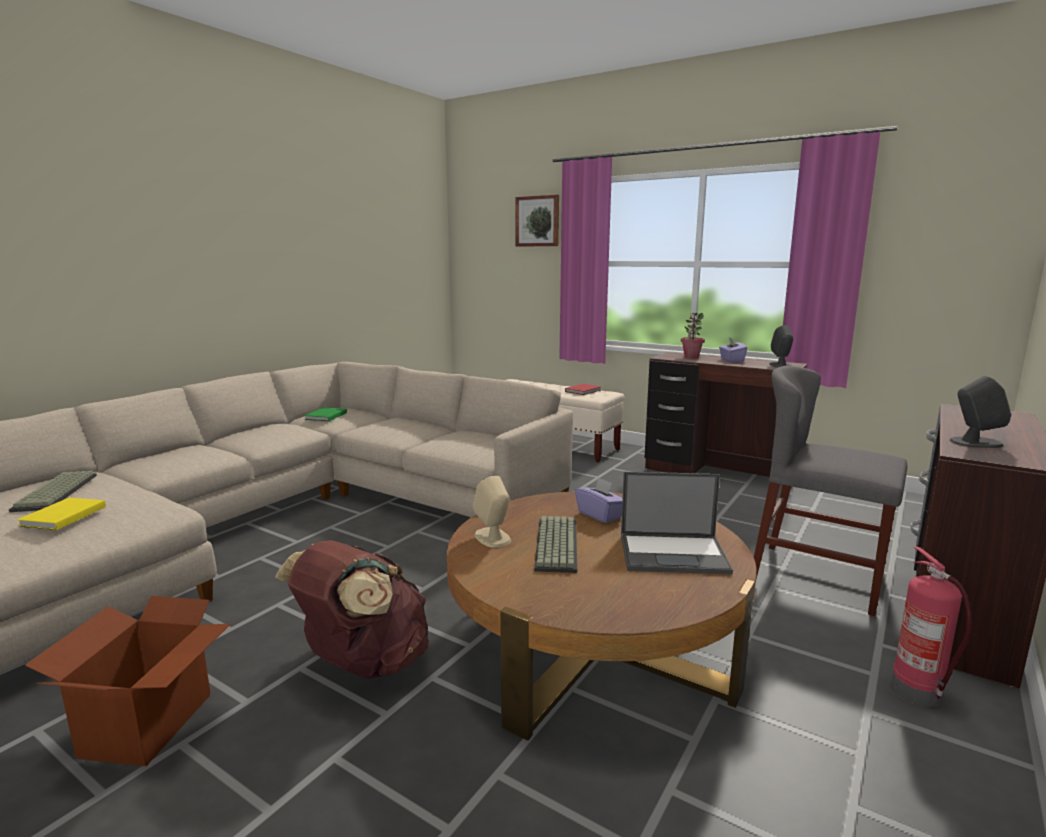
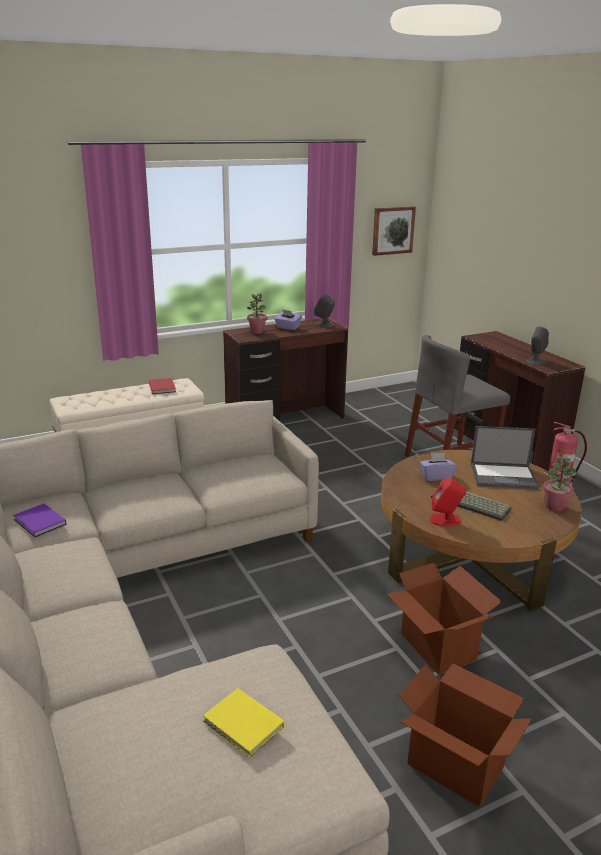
camera: 60 degrees left, 10 degrees up
(57, 492) = (149, 734): keyboard -> none
(325, 416) = (40, 523): green book -> purple book
(363, 664) = (437, 647): brown backpack -> cardboard box
(492, 538) = (445, 520): beige speaker -> red speaker
(538, 221) = (42, 210): picture -> picture (392, 230)
(634, 604) = (554, 506): none -> potted plant
(674, 553) = (504, 476): laptop -> laptop turned 60 degrees clockwise

